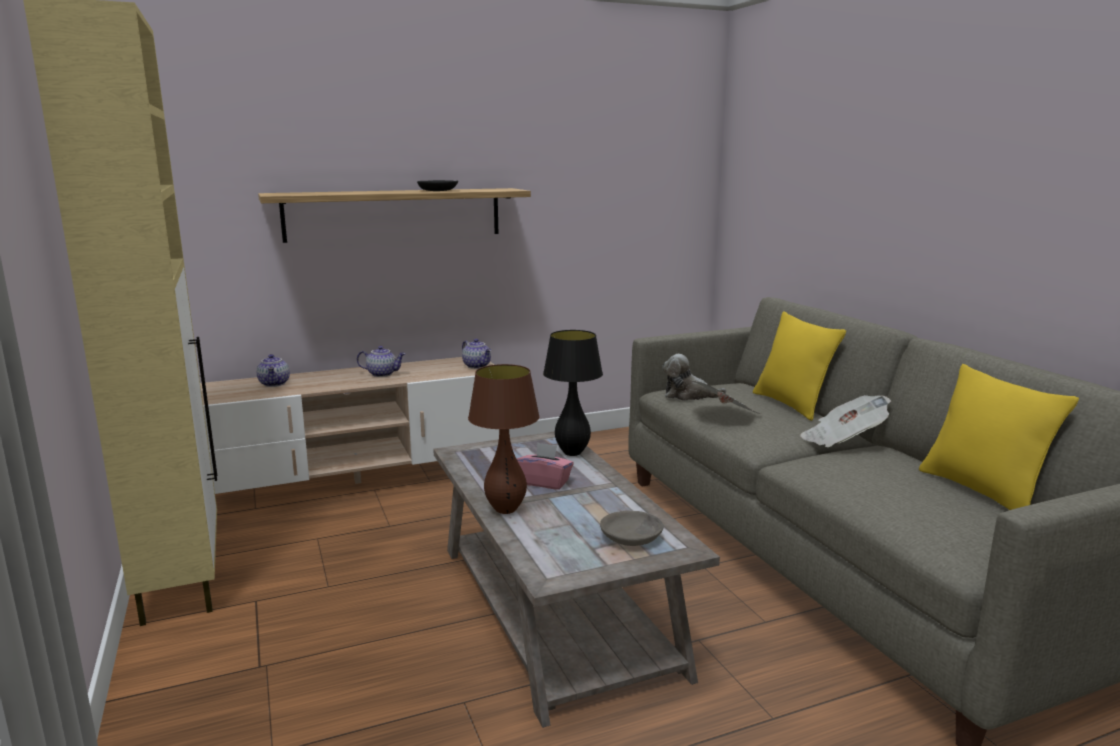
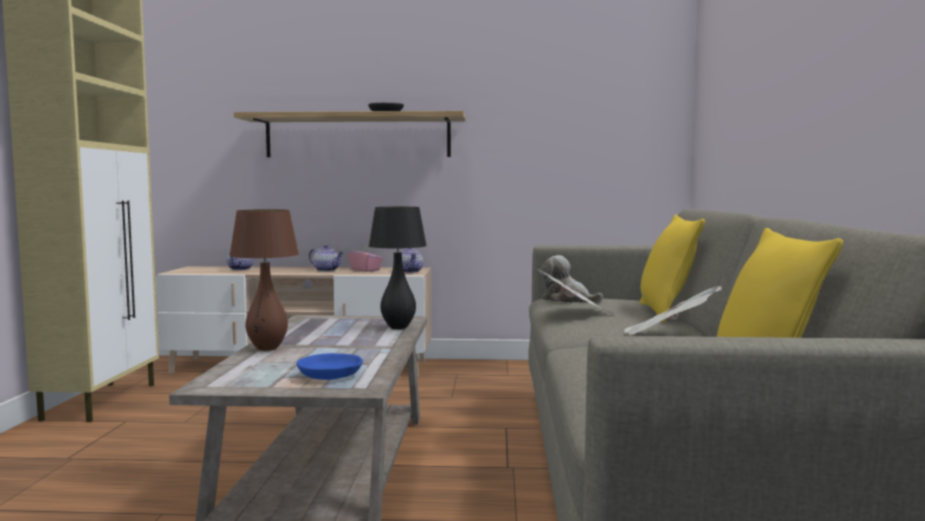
camera: 25 degrees right, 10 degrees down
(545, 482) = (335, 339): pink tissue box -> pink tissue box (365, 270)
(632, 537) = (331, 376): grey bowl -> blue bowl

